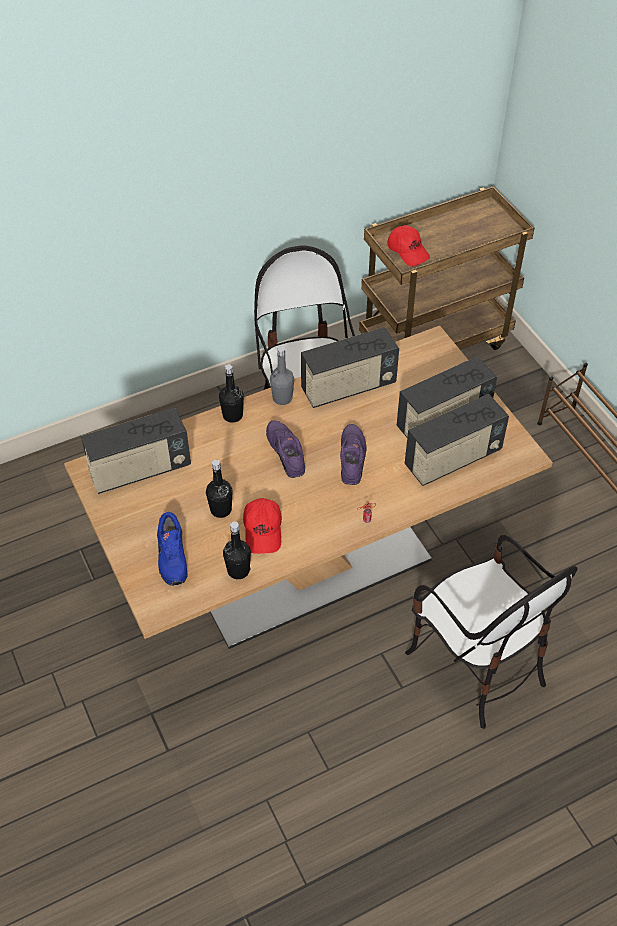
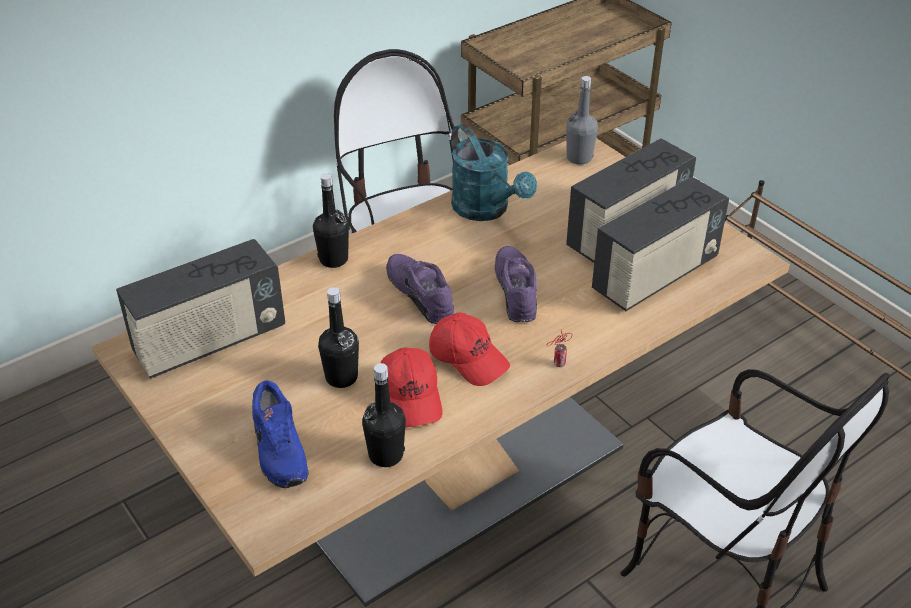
camera: 10 degrees left, 10 degrees down
(282, 398) = (399, 232): grey bottle -> grey bottle (579, 158)
(348, 387) = (487, 210): radio -> turquoise watering can
(408, 251) = (521, 62): red cap -> red cap (469, 358)

